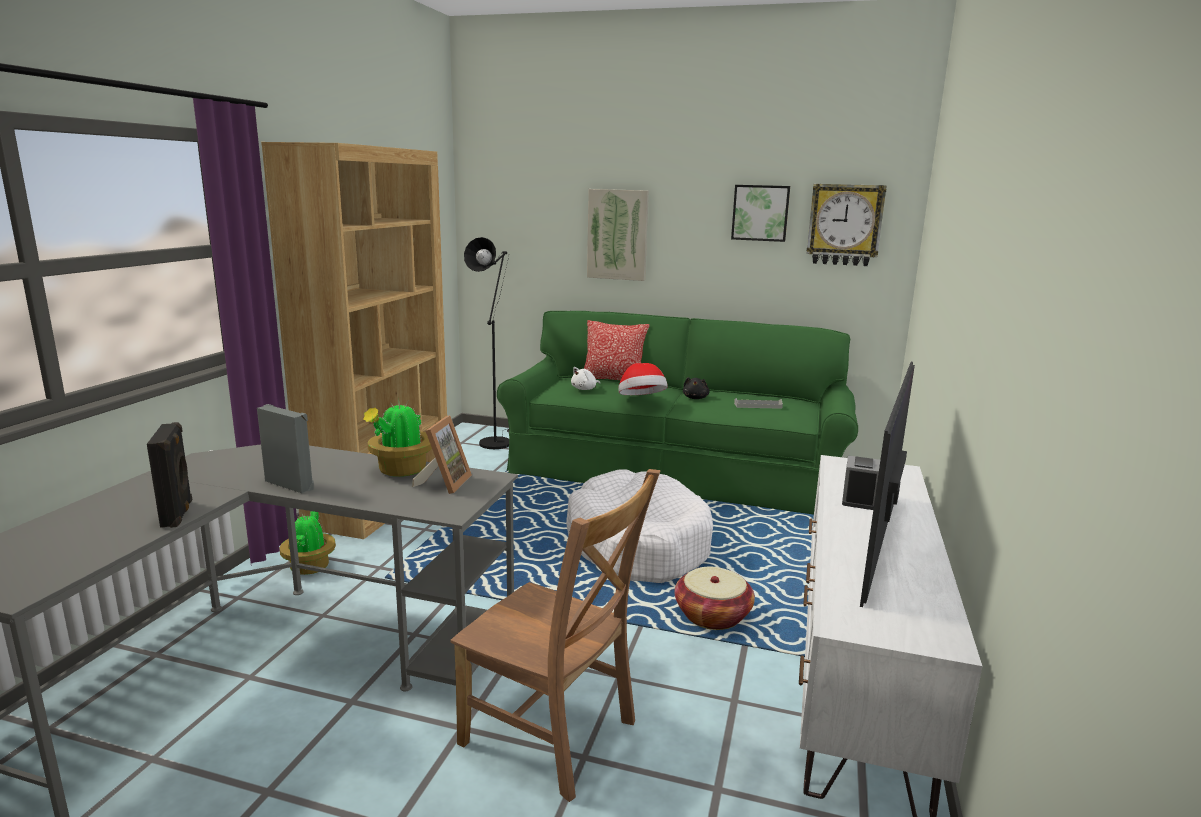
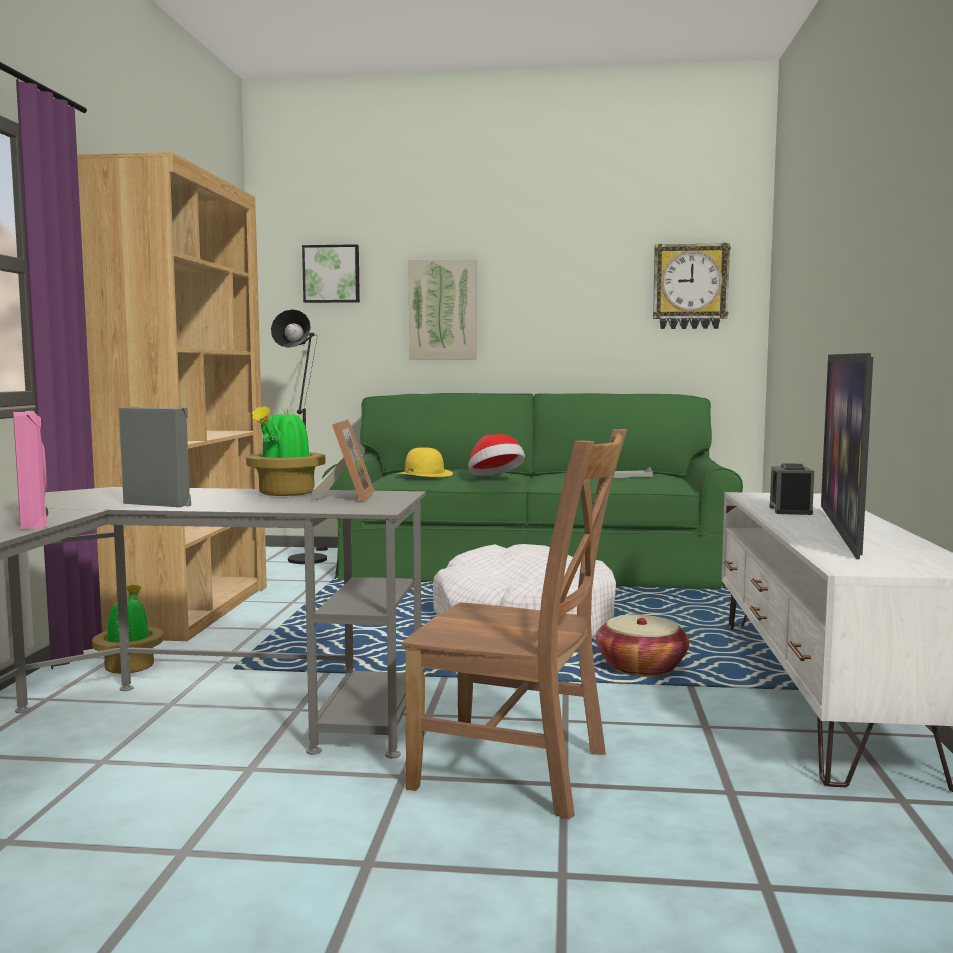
camera: 10 degrees left, 10 degrees down
(178, 514) = (34, 522): black speaker -> pink speaker
(585, 389) = (424, 474): white plush toy -> yellow hat
(614, 380) = (451, 469): pillow -> none
(695, 398) = (552, 476): black plush toy -> none
(760, 213) = (600, 278): picture -> picture (331, 274)

